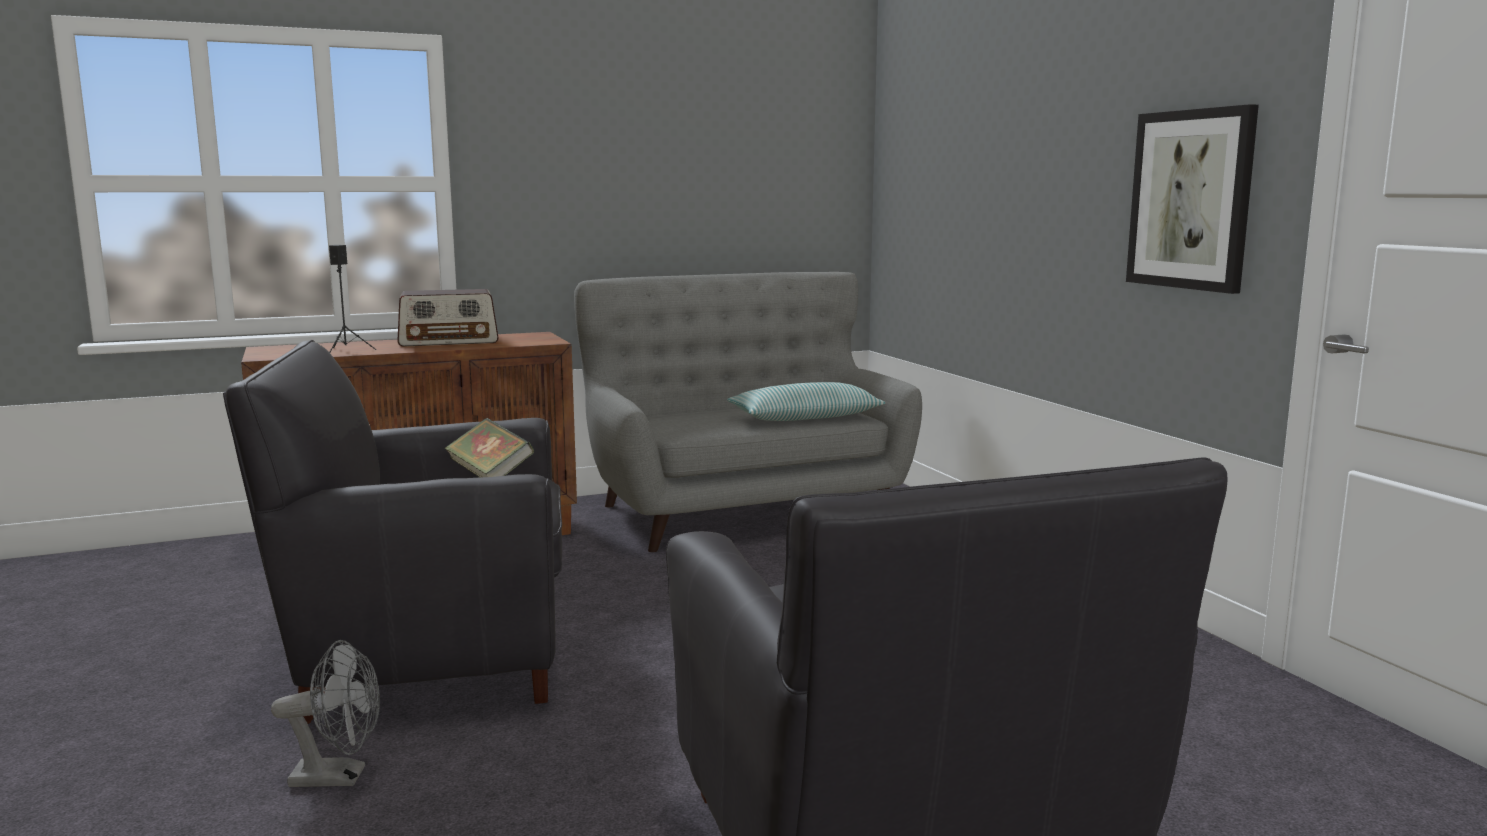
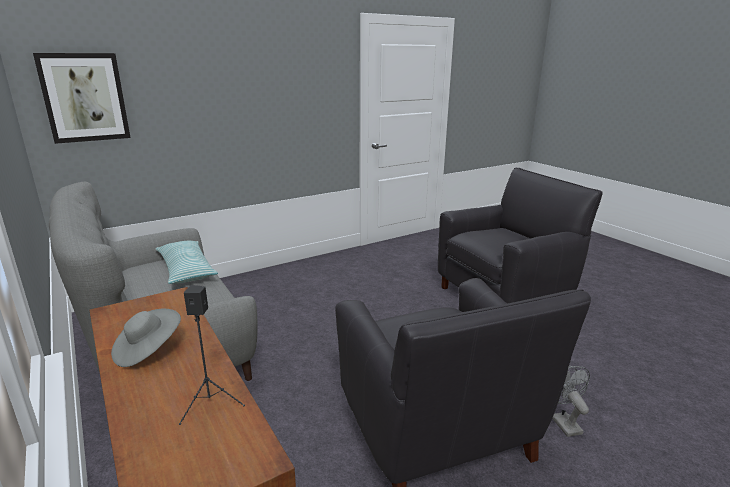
camera: 100 degrees left, 10 degrees up
(449, 341) = (147, 350): radio -> grey hat
(490, 475) = (397, 332): book -> none
(1191, 200) = (316, 107): picture -> picture (84, 97)

